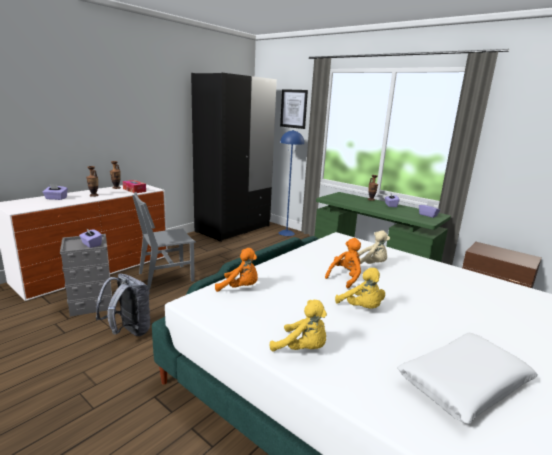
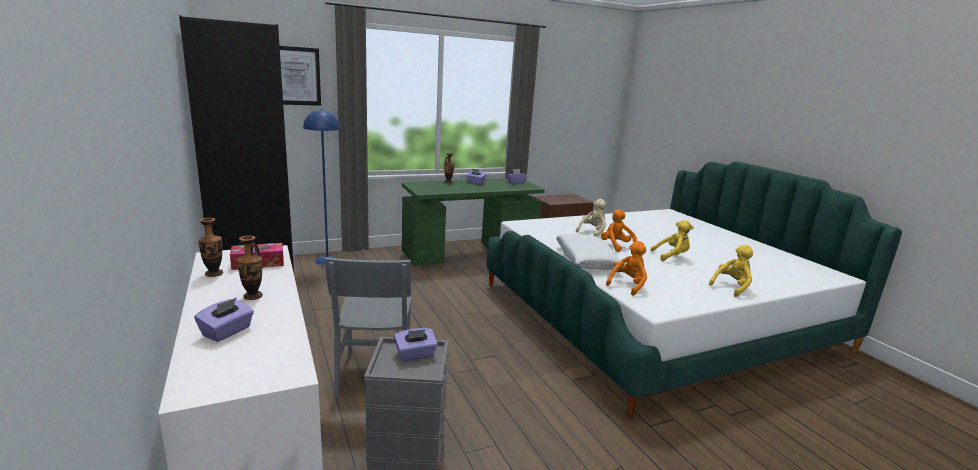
camera: 65 degrees left, 0 degrees up
(128, 331) = (516, 428): grey backpack -> none
(463, 384) = (761, 260): white pillow -> white pillow (586, 260)

